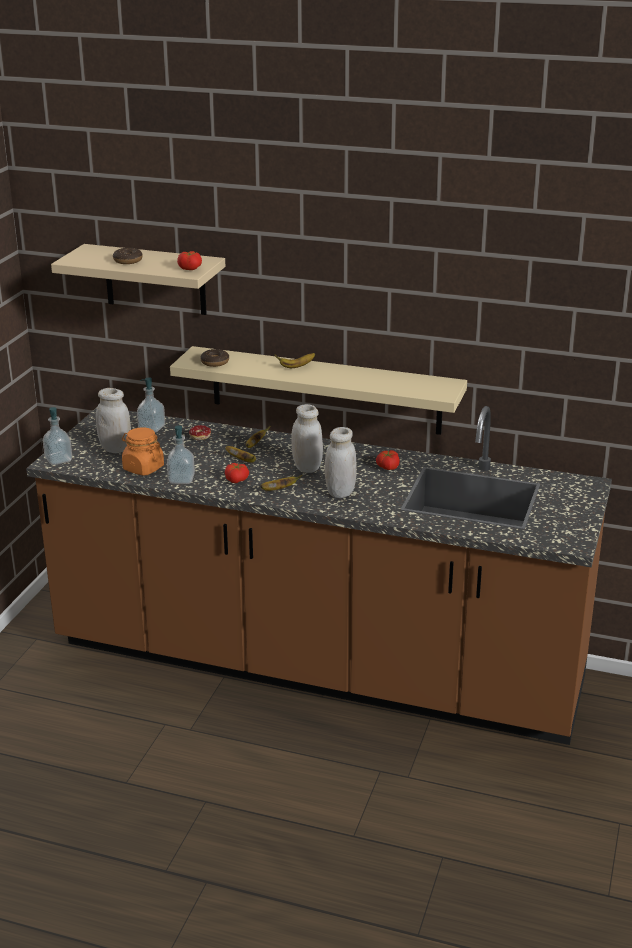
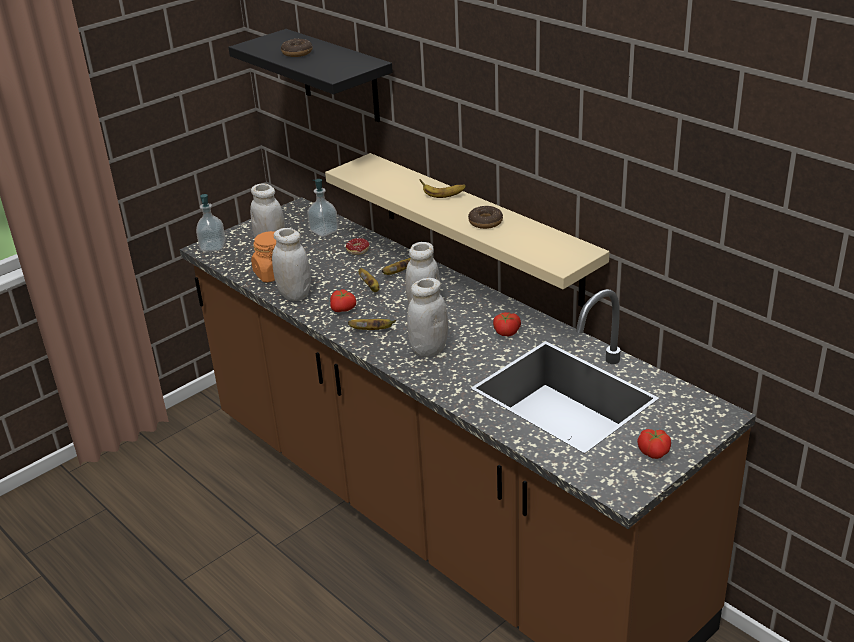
camera: 30 degrees right, 5 degrees up
(155, 279) = (339, 76): beige shelf -> black shelf
(181, 479) = (294, 295): soap dispenser -> white jar
(190, 268) = (342, 70): tomato -> tomato (654, 451)
(215, 362) = (370, 175): donut -> donut (485, 222)

